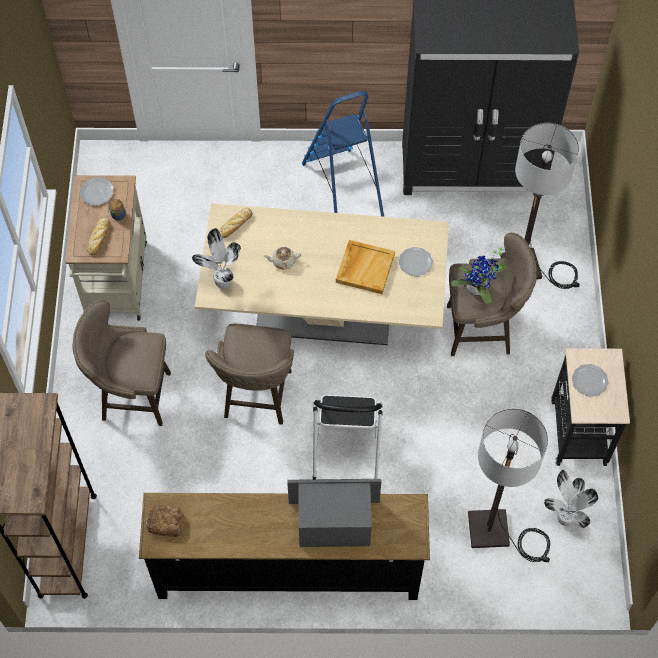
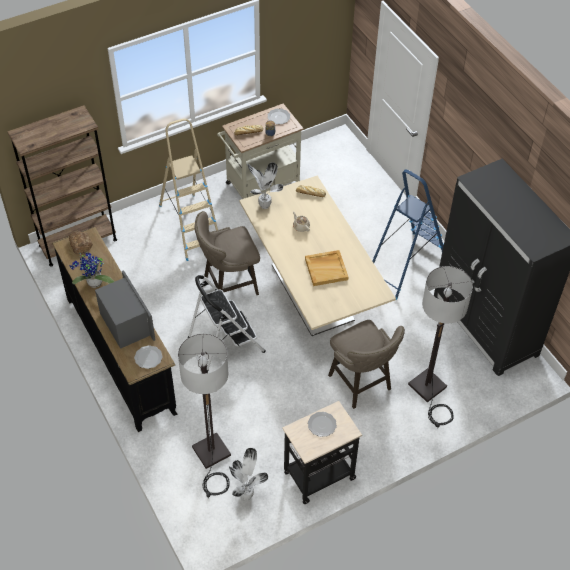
camera: 60 degrees right, 10 degrees down
(132, 396) = (190, 227): beige stool -> beige step ladder
(415, 262) = (350, 293): plate -> plate (149, 358)
(478, 291) = (357, 340): potted plant -> potted plant (93, 284)

